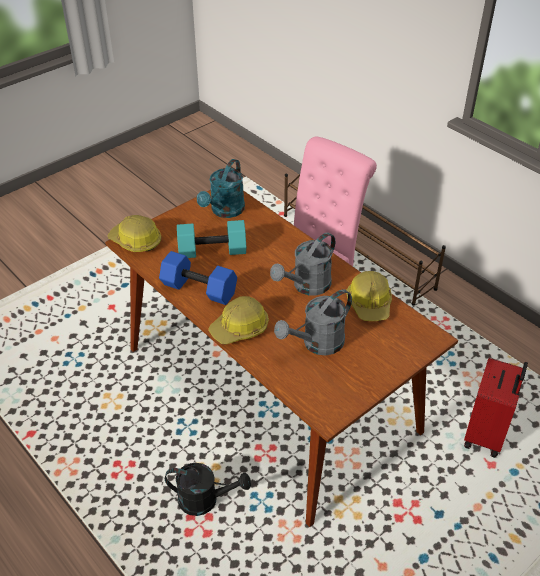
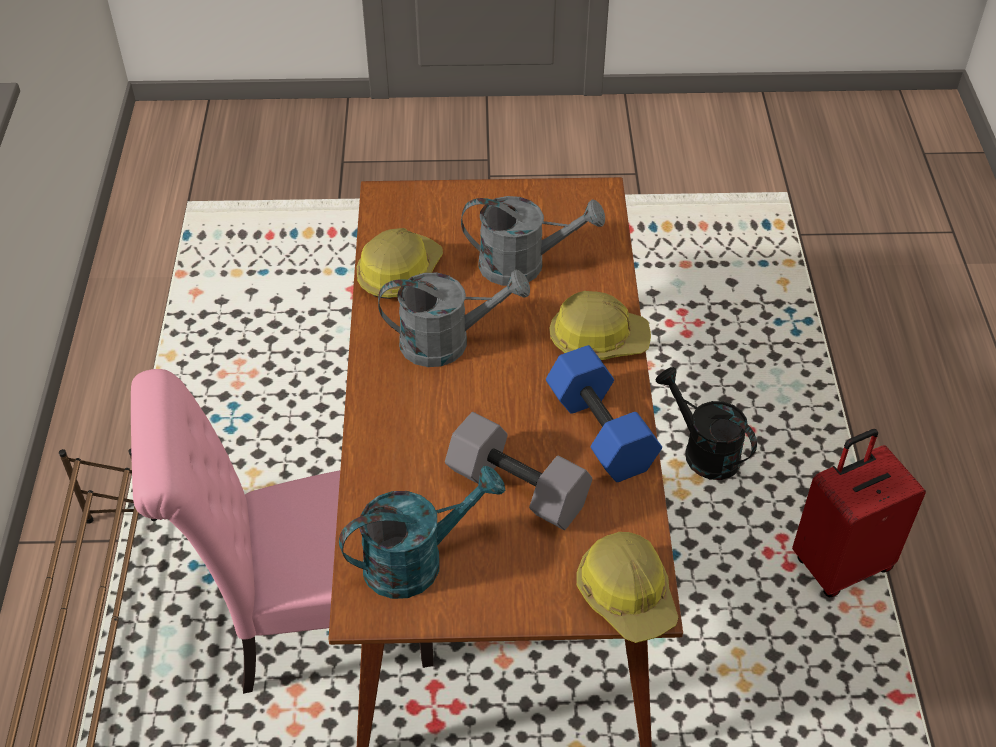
camera: 140 degrees left, 5 degrees up
(213, 250) = (515, 489): turquoise dumbbell -> grey dumbbell
(486, 435) = (314, 316): red suitcase -> red suitcase (840, 563)

